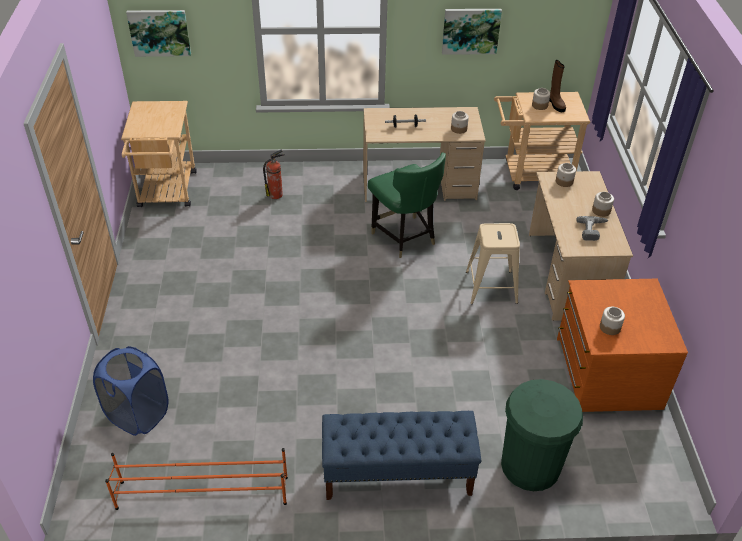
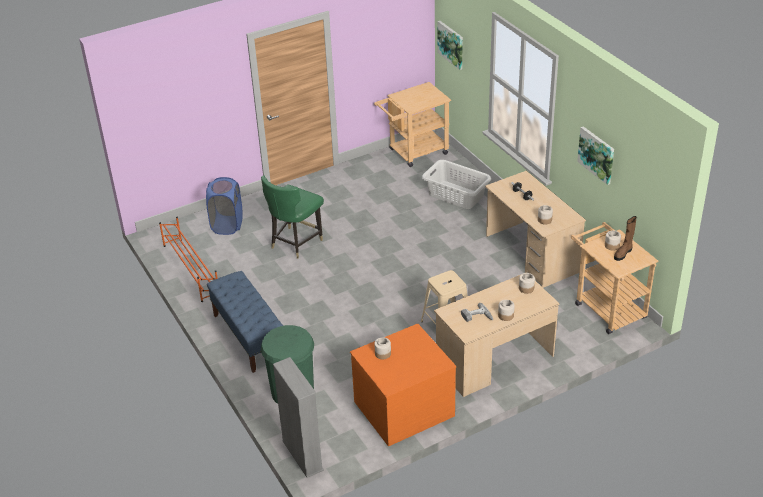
camera: 65 degrees right, 5 degrees down
(276, 194) = (456, 195): fire extinguisher -> grey laundry basket
(404, 237) = (464, 267): green chair -> green chair (295, 243)
(651, 497) = (302, 456): none -> grey bookcase

